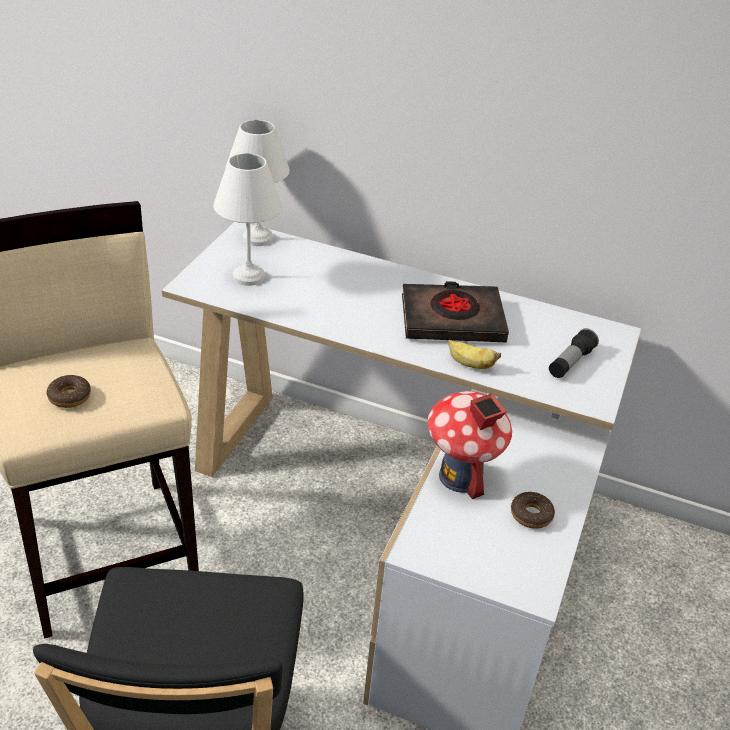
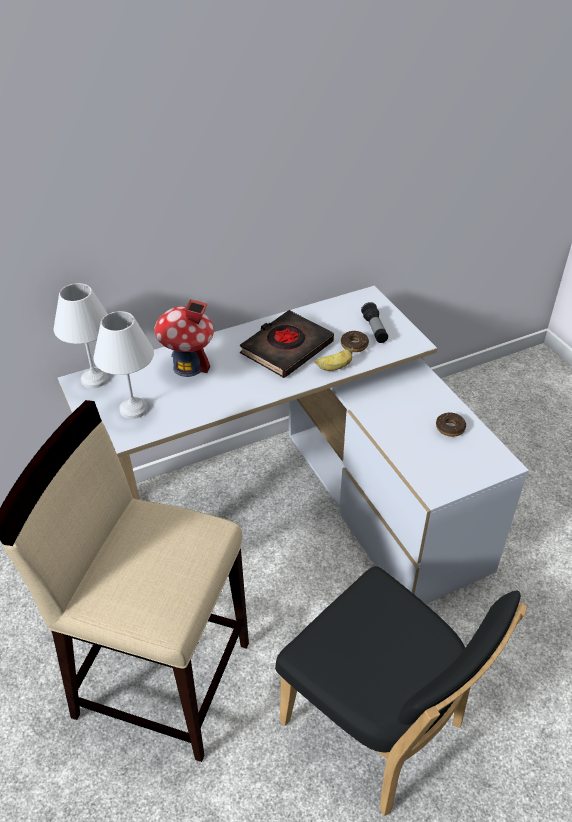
camera: 45 degrees left, 5 degrees up
(69, 396) = (158, 575): donut -> donut (354, 345)
(460, 477) = (396, 436): toy house -> toy house (188, 367)

